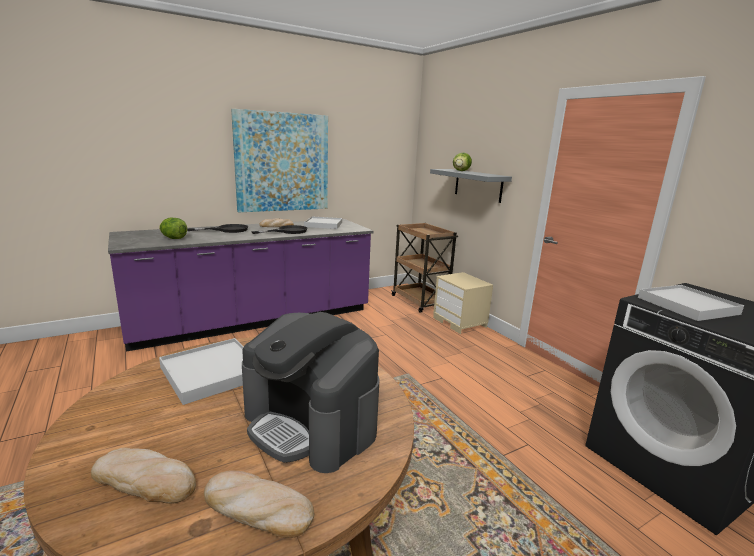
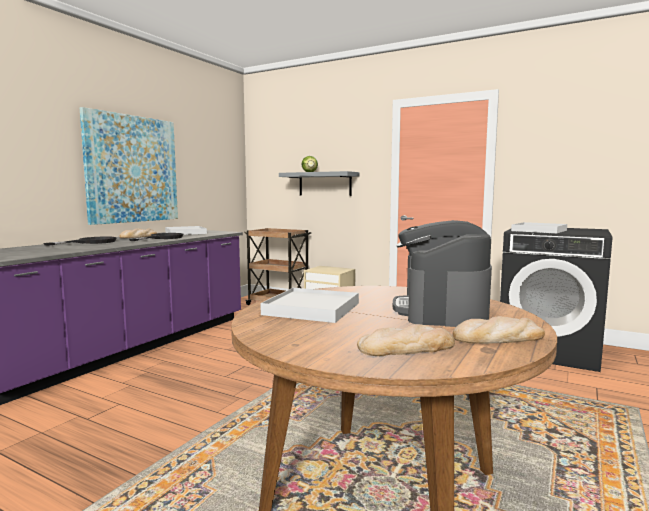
camera: 30 degrees left, 10 degrees down
(174, 238) = (45, 251): lettuce -> none
(311, 423) = (441, 311): coffee machine -> coffee machine turned 90 degrees clockwise

